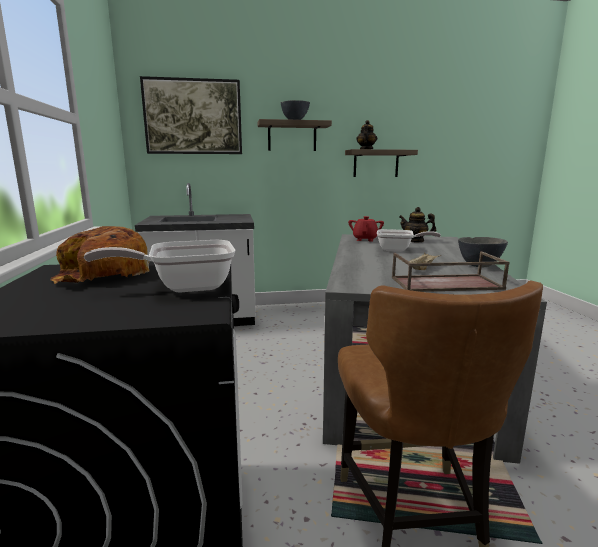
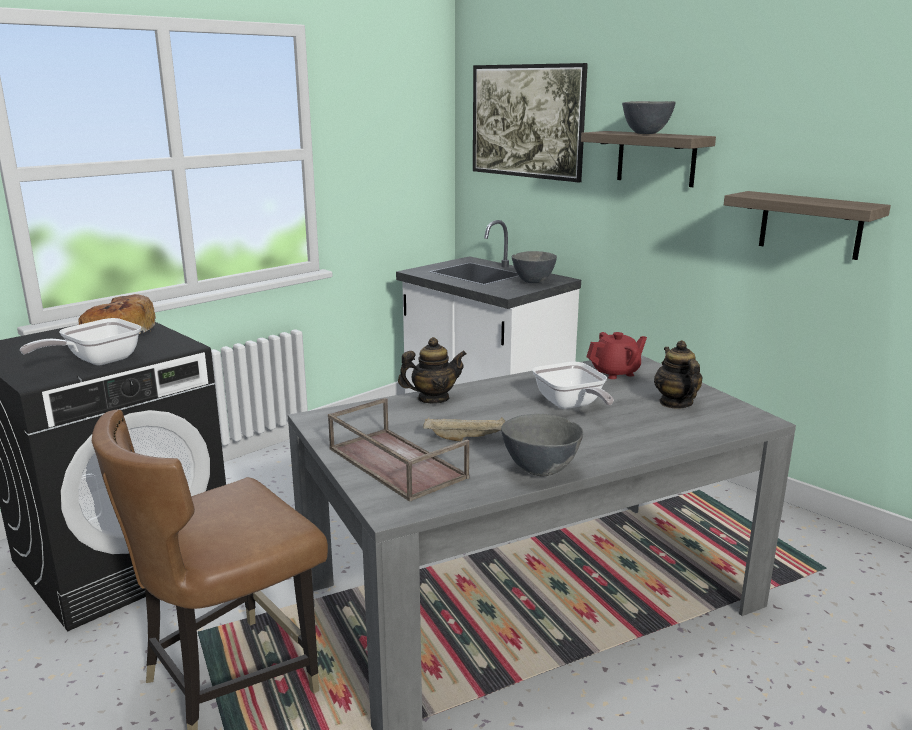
camera: 55 degrees right, 5 degrees up
(184, 287) = (96, 361): frying pan -> frying pan turned 90 degrees counterclockwise
(234, 217) = (532, 282): none -> grey bowl
(366, 149) = (772, 196): teapot -> teapot (433, 399)

